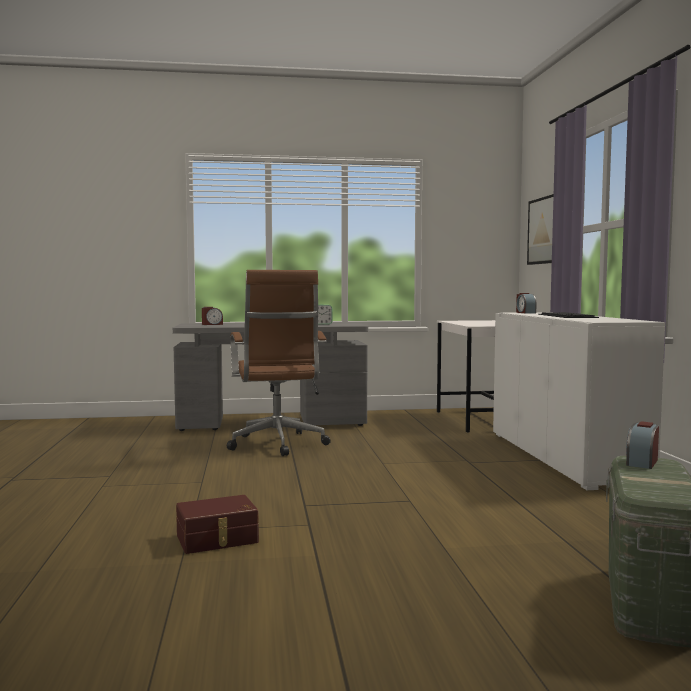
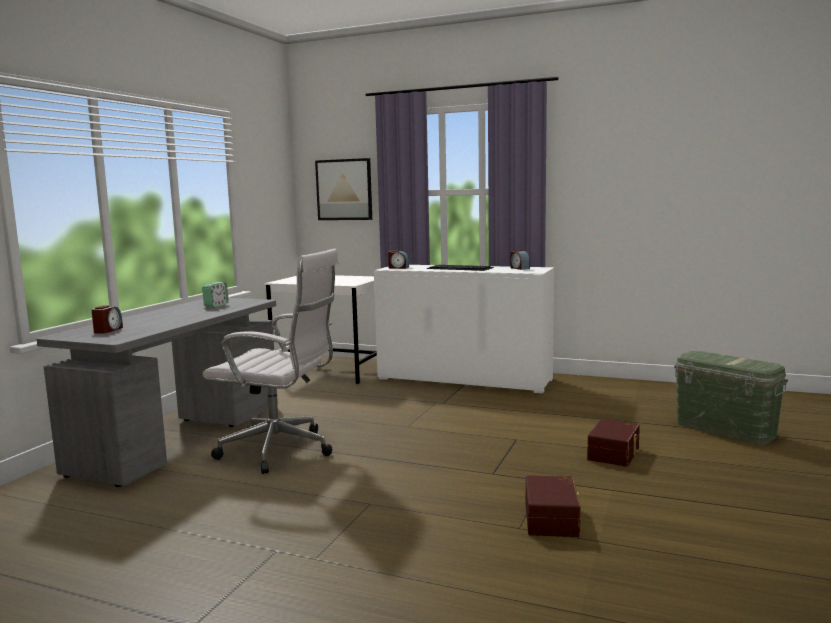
camera: 60 degrees left, 5 degrees up
(278, 445) = (281, 451): brown office chair -> white office chair
(430, 545) = (615, 453): none -> brown storage box
(642, 462) = (698, 355): alarm clock -> alarm clock (519, 268)

